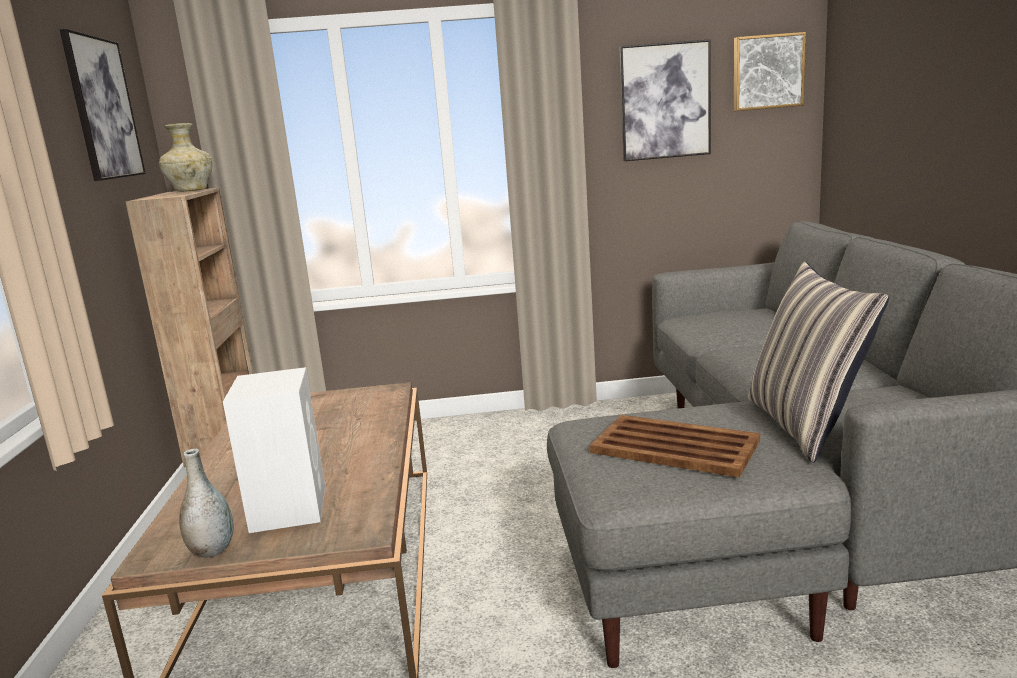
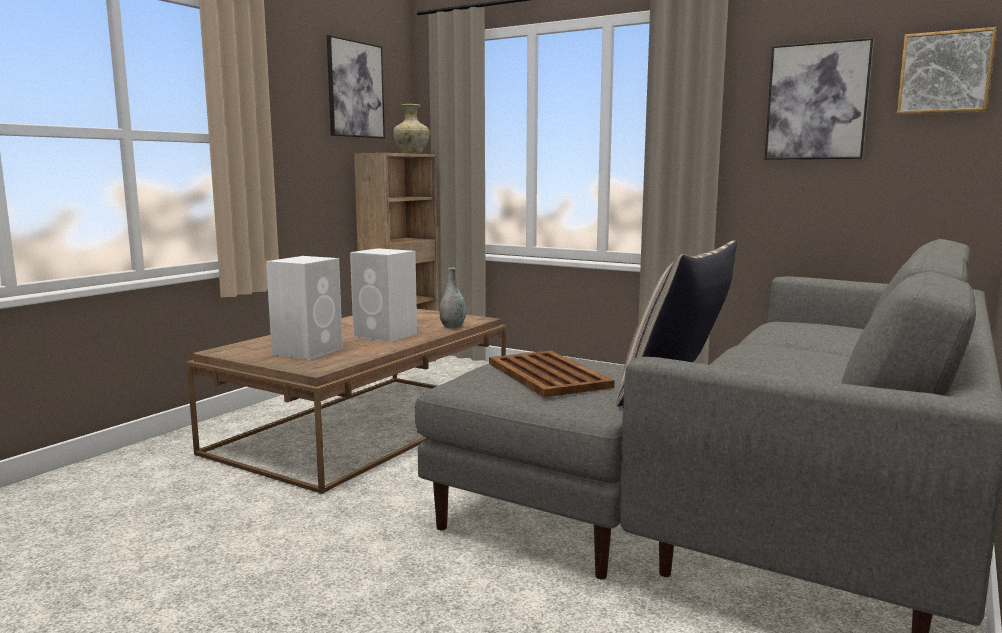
camera: 35 degrees right, 5 degrees down
(212, 550) = (244, 355): grey vase -> grey vase (452, 327)
(336, 447) = (386, 335): none -> white speaker

